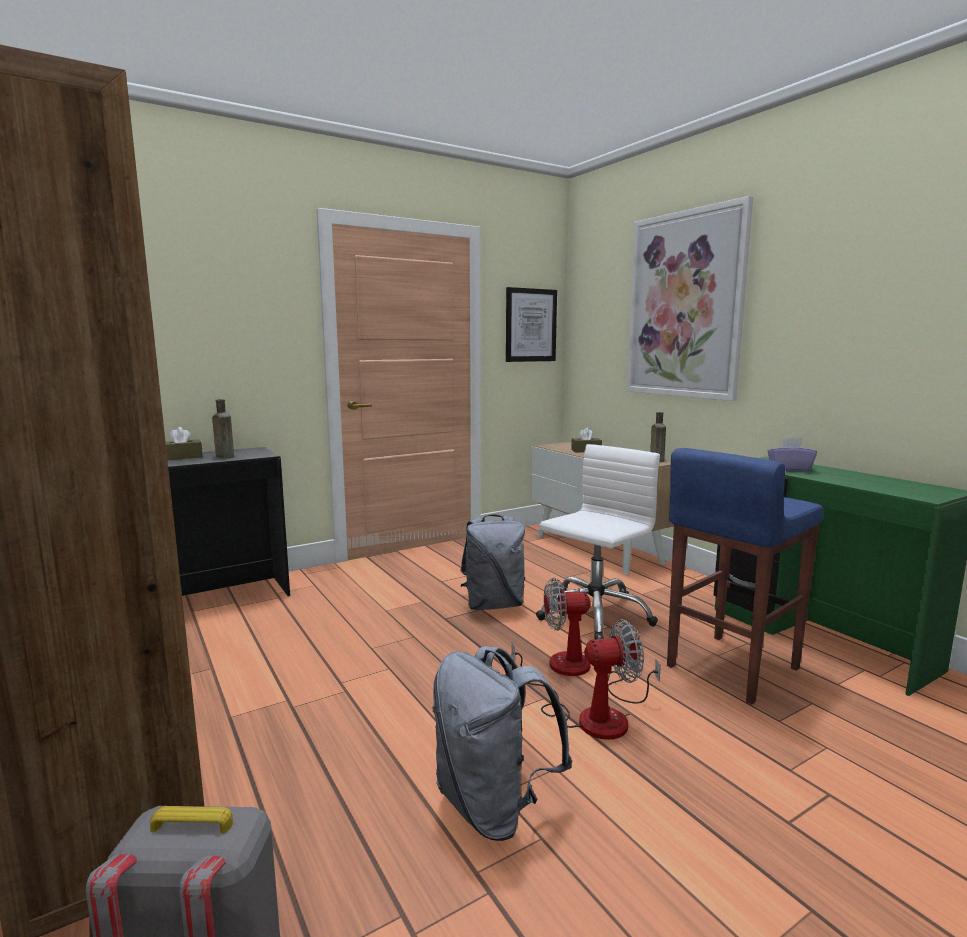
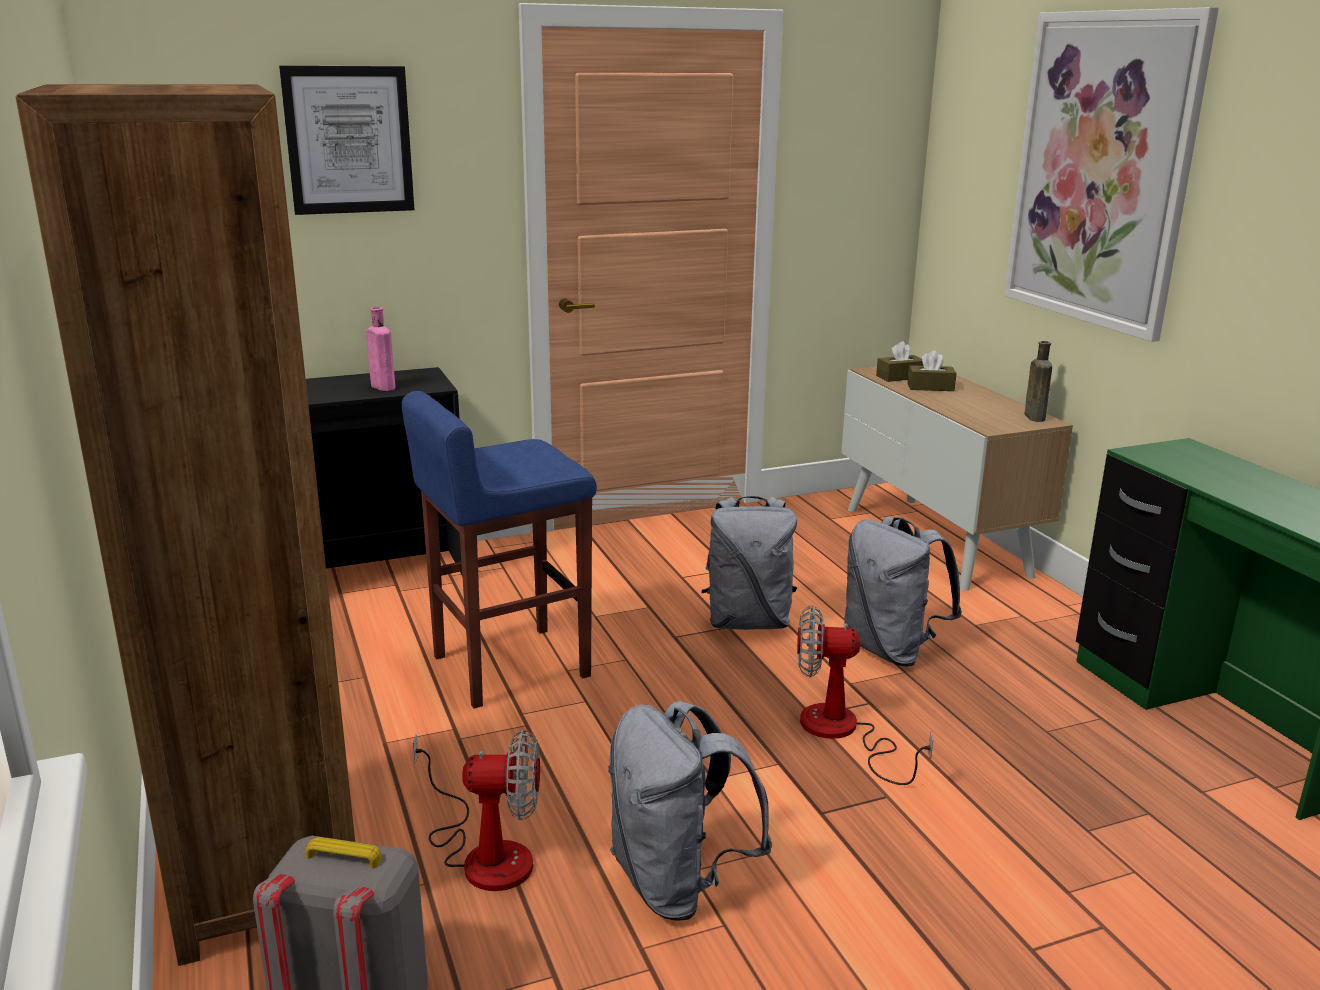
camera: 10 degrees right, 10 degrees up
(182, 457) = (327, 384): brown tissue box -> brown tissue box (900, 377)
(224, 456) = (382, 387): brown bottle -> pink bottle
(530, 325) = (862, 169): picture -> picture (349, 140)
(586, 716) = (827, 794): fan -> fan (485, 853)
(594, 613) = (891, 650): white office chair -> grey backpack
(730, 667) = (1056, 750): blue stool -> blue stool (508, 666)
(789, 469) = (1200, 471): purple tissue box -> none

